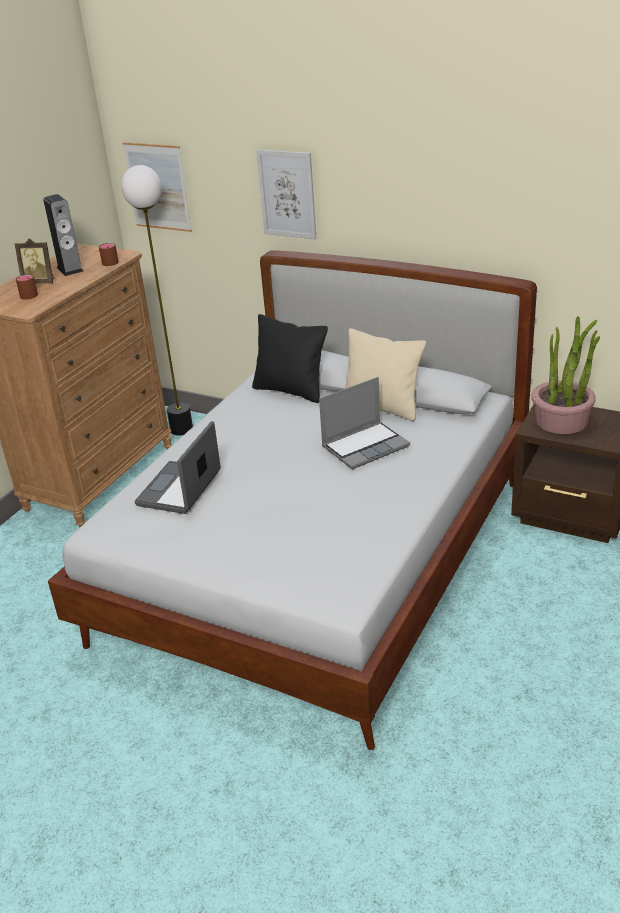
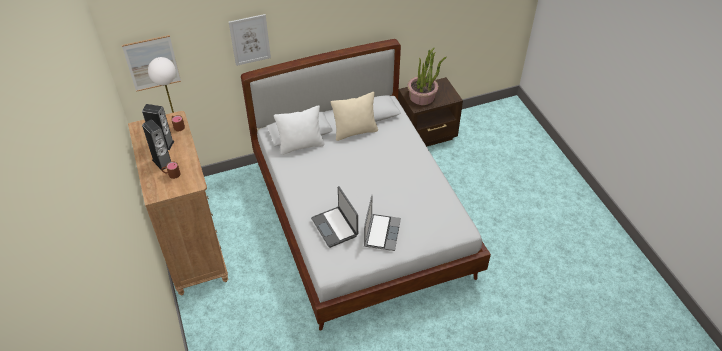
camera: 50 degrees left, 15 degrees up
(40, 282) = (162, 162): picture frame -> speaker
(291, 390) = (301, 145): black pillow -> white pillow
(365, 446) = (377, 156): laptop -> laptop (381, 232)

